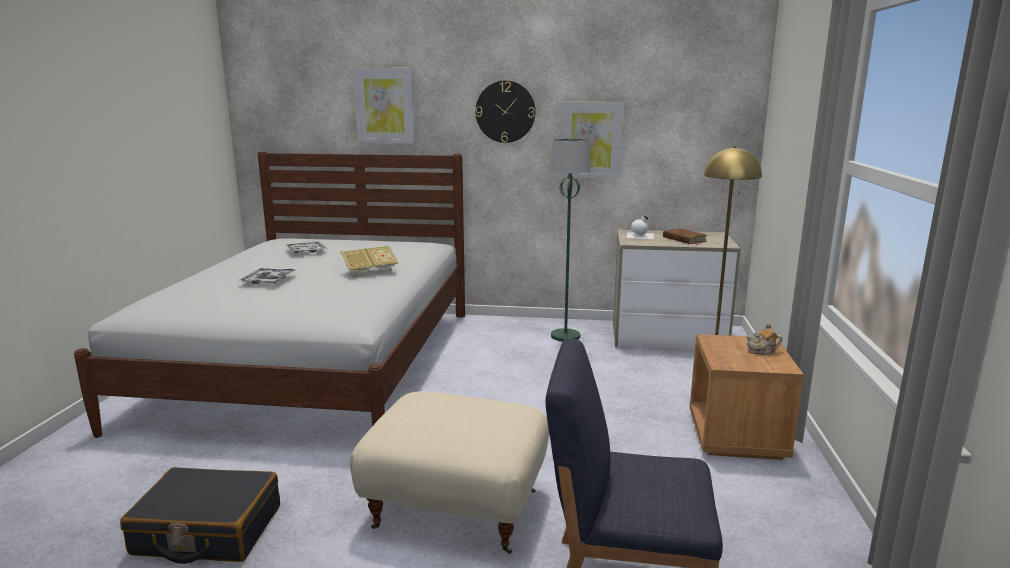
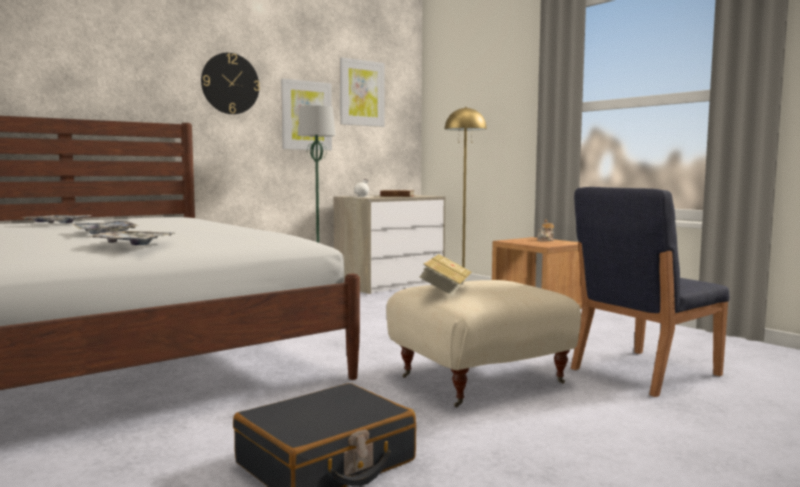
camera: 45 degrees left, 10 degrees down
(227, 306) = (134, 244): none -> tray
(369, 272) = (197, 224): book -> book (446, 289)
(385, 106) = (96, 65): picture -> picture (361, 93)

